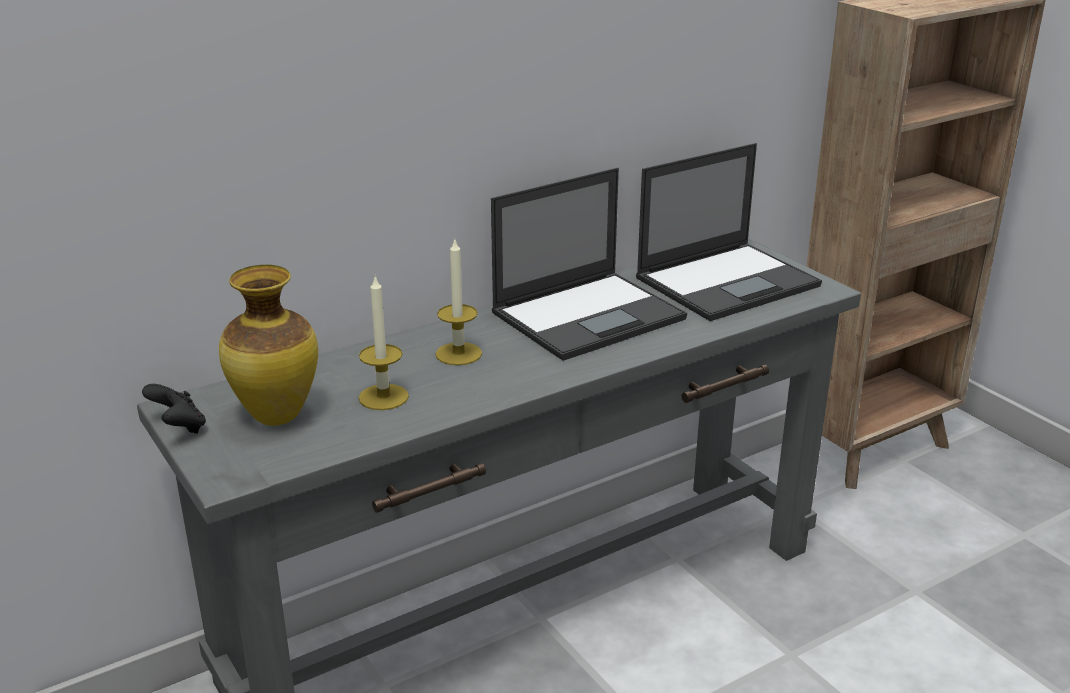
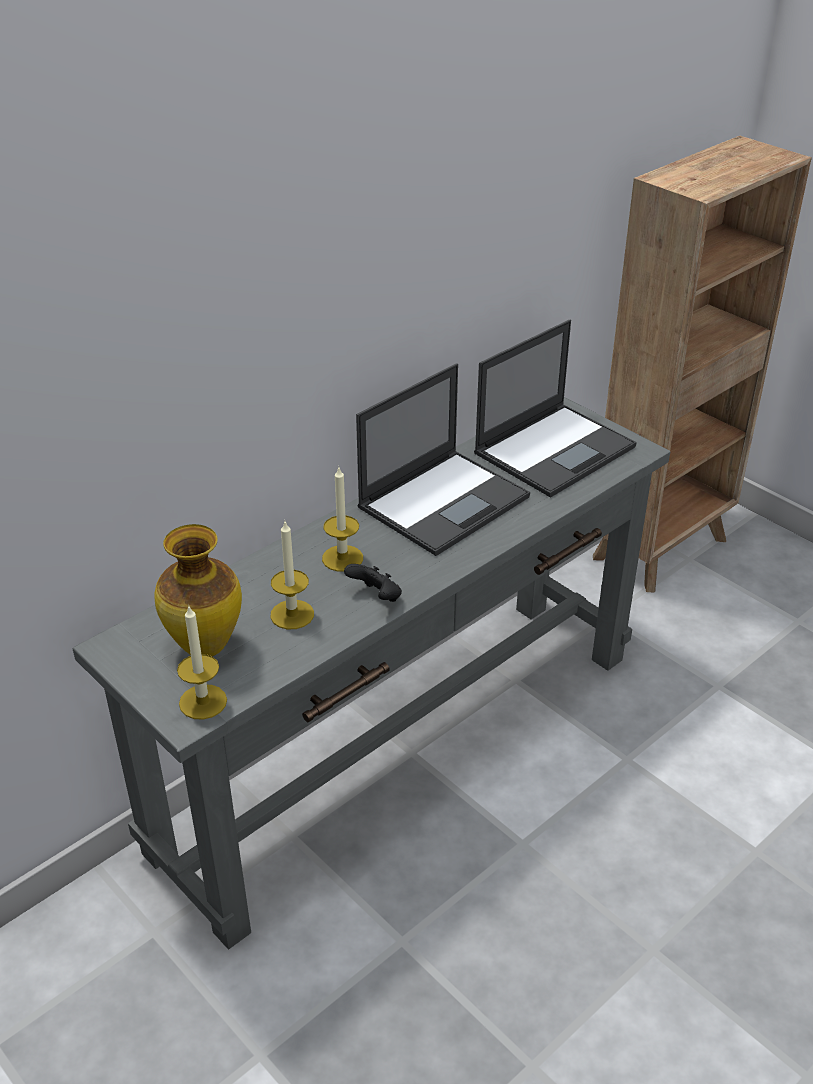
camera: 10 degrees left, 10 degrees up
(179, 427) = (122, 669): black game controller -> black game controller (376, 597)
(252, 465) = (203, 702): none -> candle

